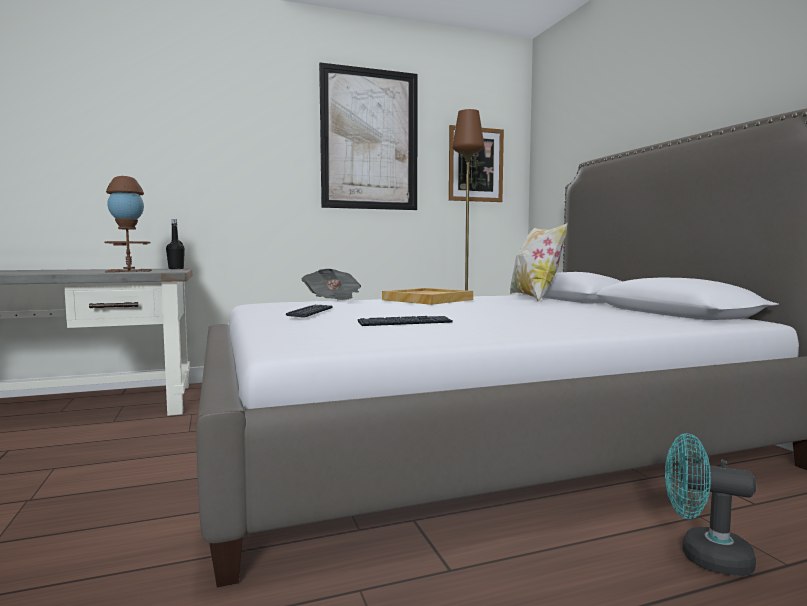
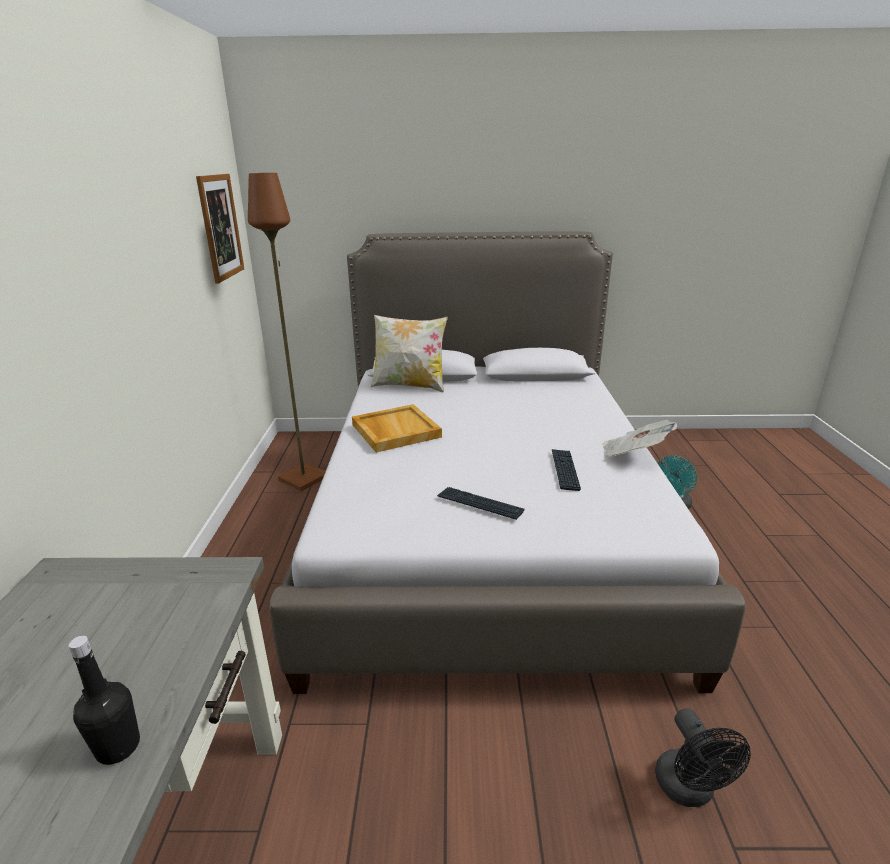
camera: 70 degrees left, 20 degrees up
(72, 567) = (689, 791): none -> black fan
(129, 271) = (166, 624): brown table lamp -> none
(176, 269) = (84, 574): black bottle -> black bottle (118, 747)
(333, 302) = (369, 481): newspaper -> newspaper (634, 454)
(370, 139) = (146, 217): picture -> none

